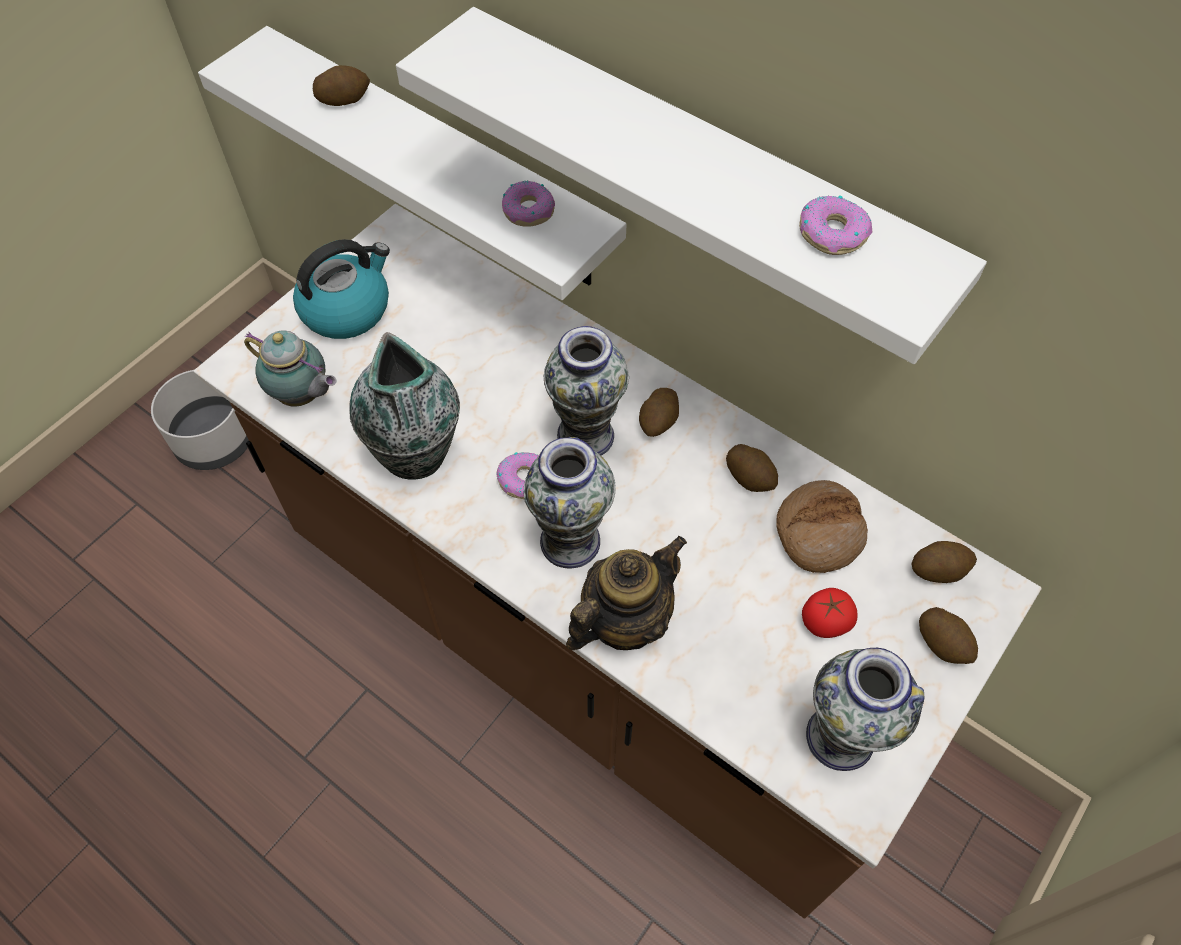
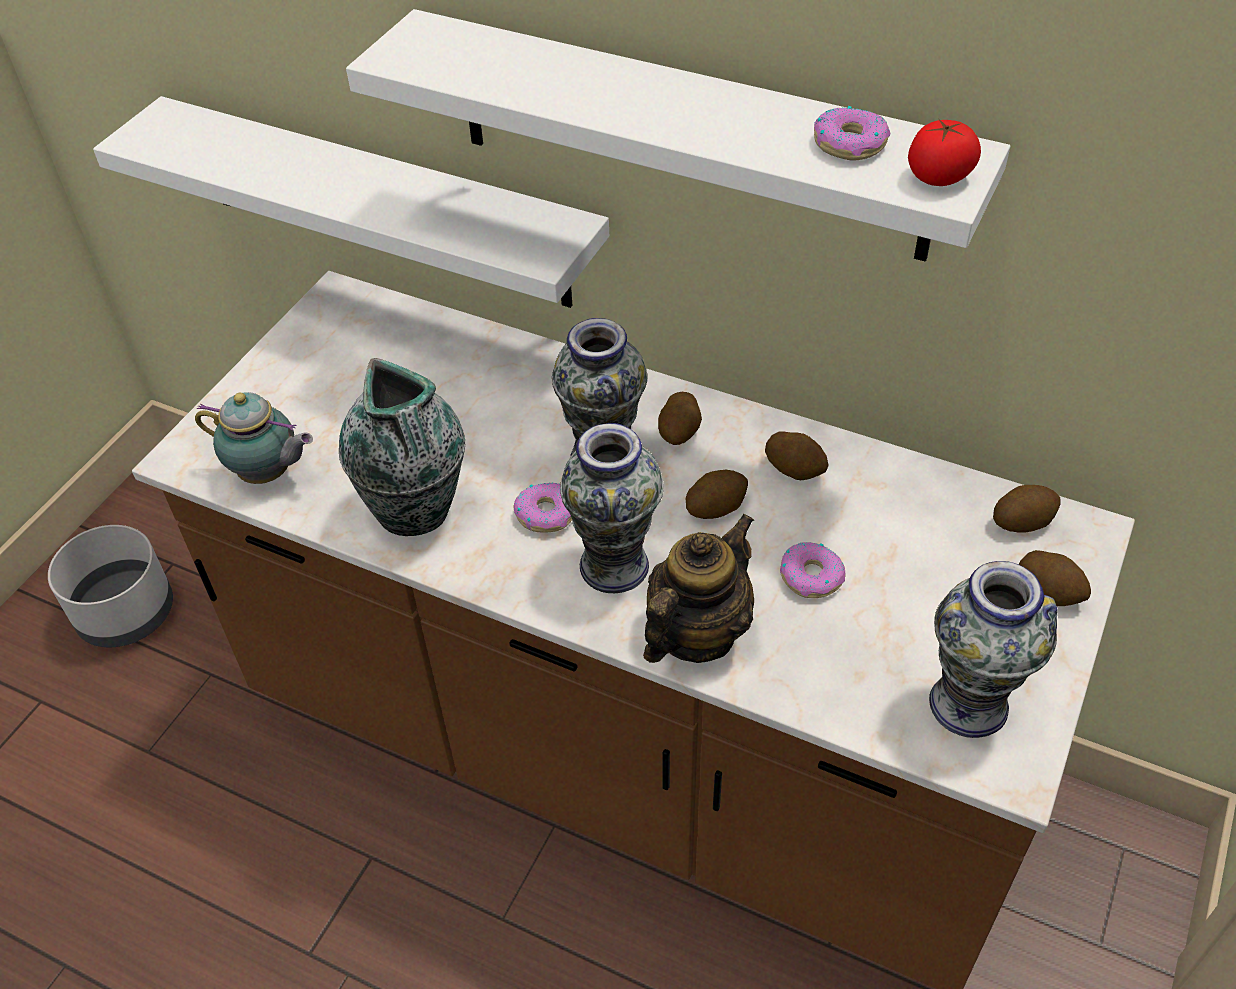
camera: 10 degrees left, 10 degrees down
(344, 99) = (266, 150): potato -> potato (716, 506)
(347, 309) = (299, 380): kettle -> none
(528, 210) = (499, 221): donut -> donut (811, 576)
(818, 532) = (884, 508): bread -> none
(825, 622) = (918, 594): tomato -> tomato (939, 177)

